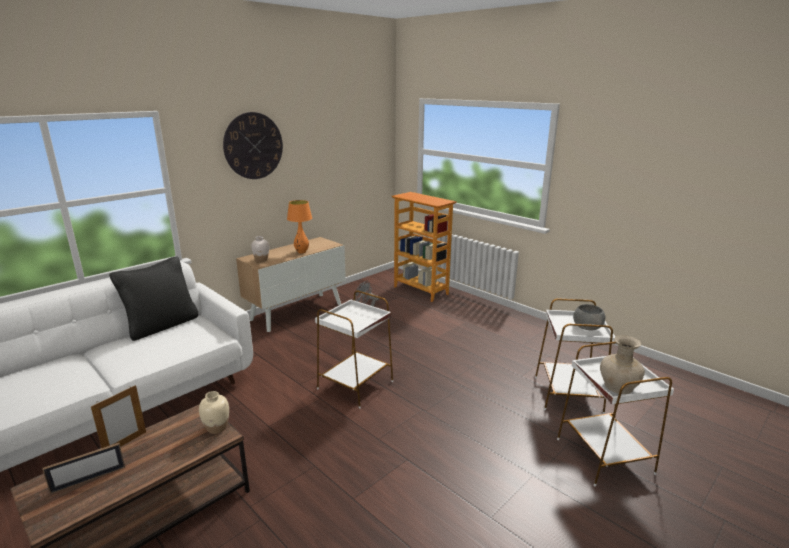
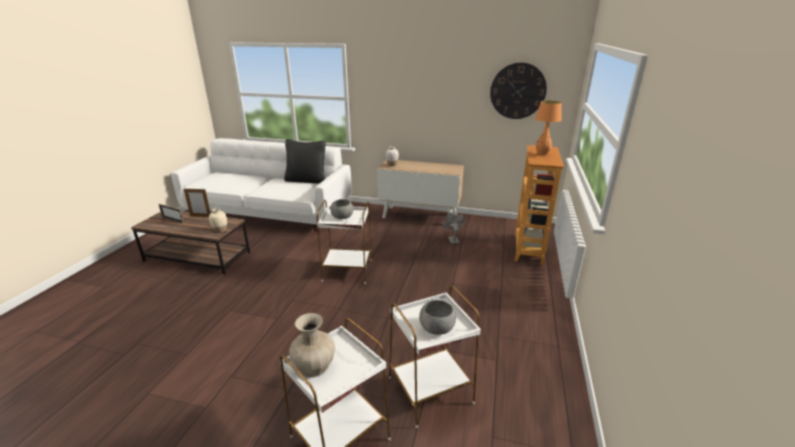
camera: 60 degrees right, 5 degrees up
(253, 146) = (411, 76): wall clock -> wall clock (517, 91)
(302, 252) = (423, 169): orange table lamp -> orange table lamp (542, 154)
(351, 319) = (342, 217): none -> grey bowl

